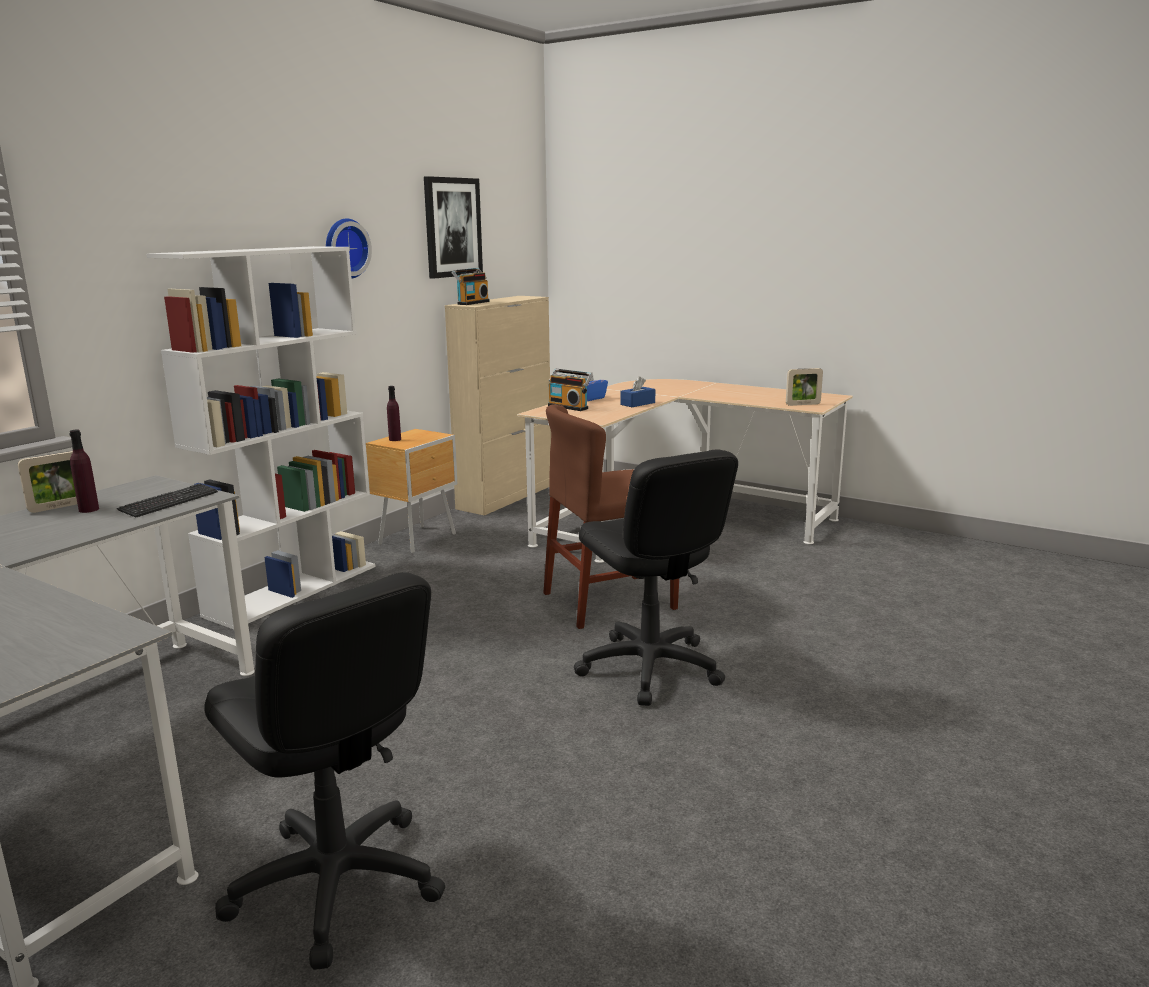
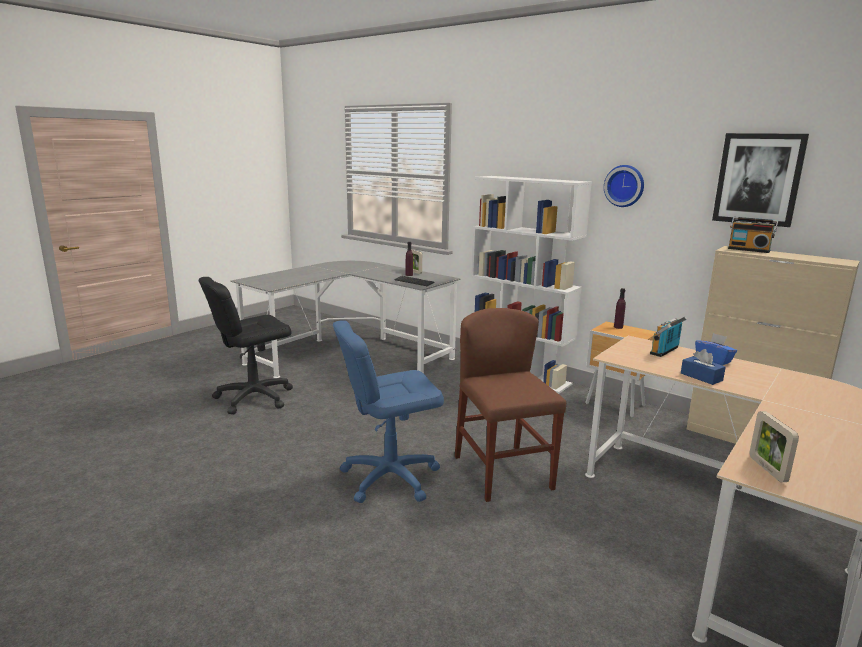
camera: 95 degrees right, 0 degrees up
(649, 668) = (390, 477): black office chair -> blue office chair

